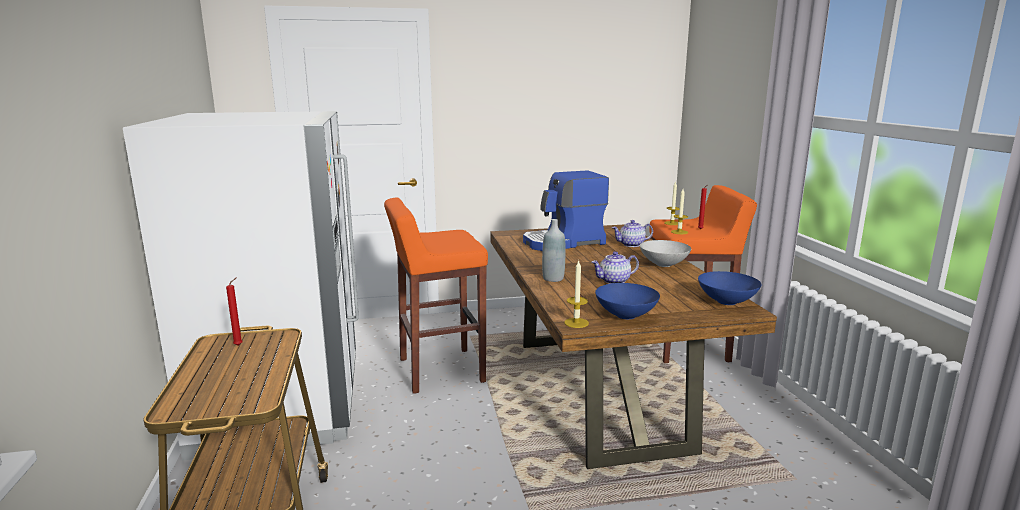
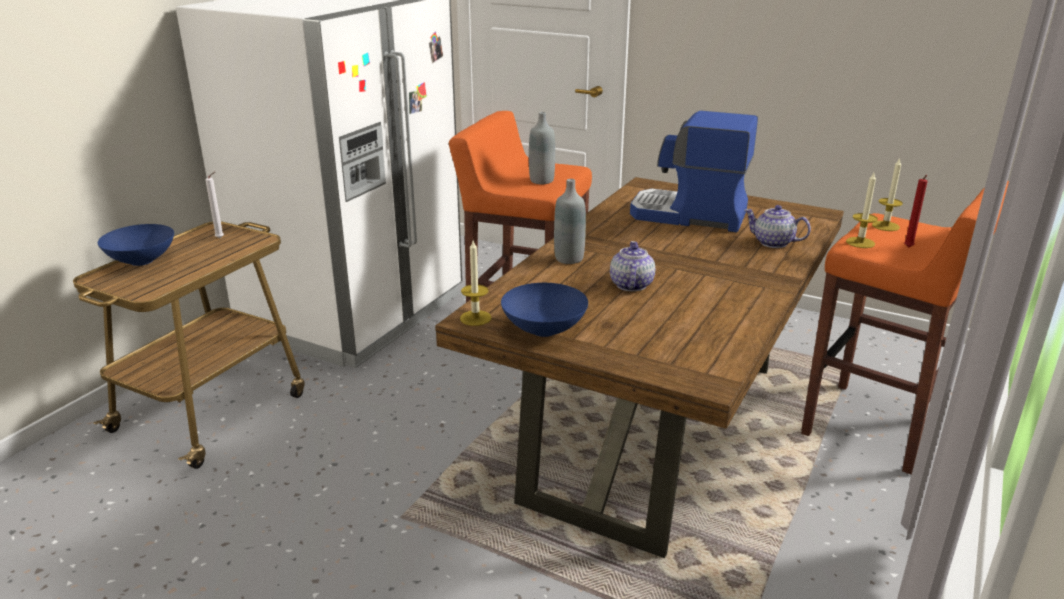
camera: 40 degrees right, 10 degrees up
(239, 345) = (221, 238): red candle -> white candle
(454, 241) = (541, 180): none -> grey bottle
(614, 281) = (630, 285): teapot -> teapot turned 75 degrees clockwise
(663, 264) = (748, 283): grey bowl -> none
(728, 302) = (709, 362): blue bowl -> blue bowl (142, 261)

